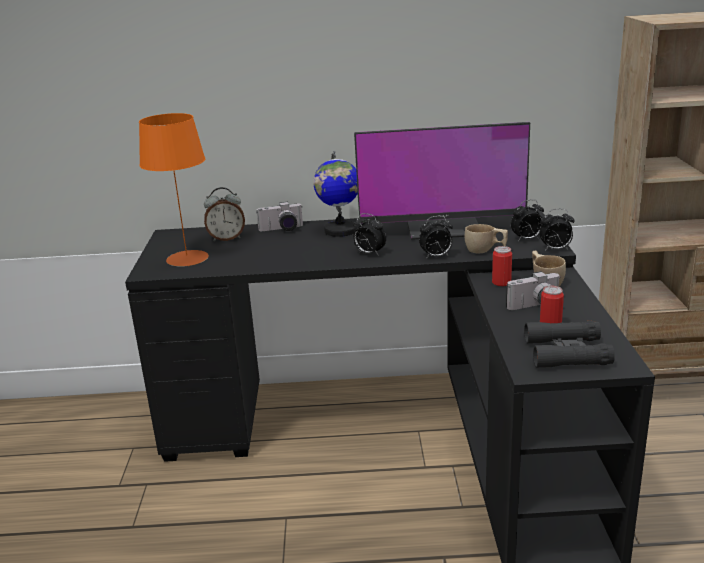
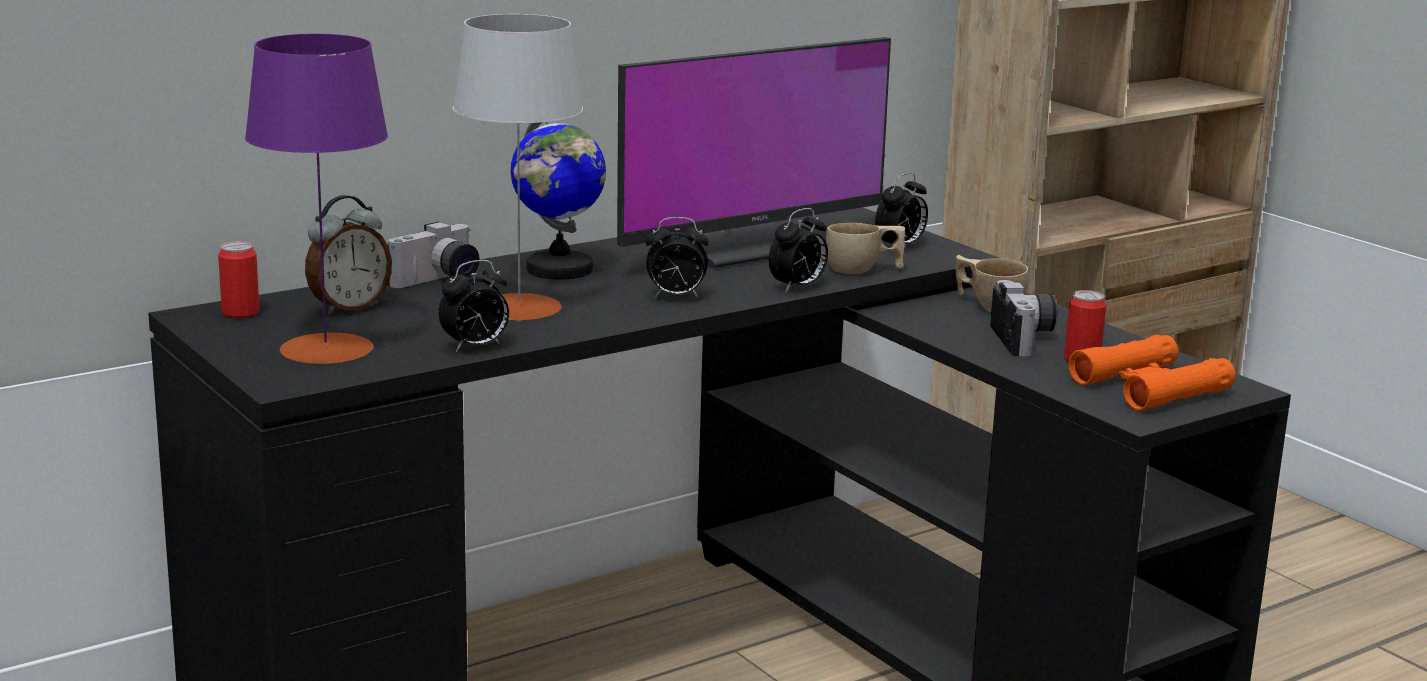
camera: 35 degrees left, 5 degrees down
(187, 258) = (326, 349): orange table lamp -> purple table lamp
(292, 249) = (519, 308): none -> grey table lamp
(501, 282) = (926, 316): can -> can (240, 312)
(536, 307) = (1026, 339): camera -> camera turned 45 degrees counterclockwise
(555, 249) = (964, 255): alarm clock -> alarm clock (475, 347)
(567, 352) = (1150, 387): black binoculars -> orange binoculars

